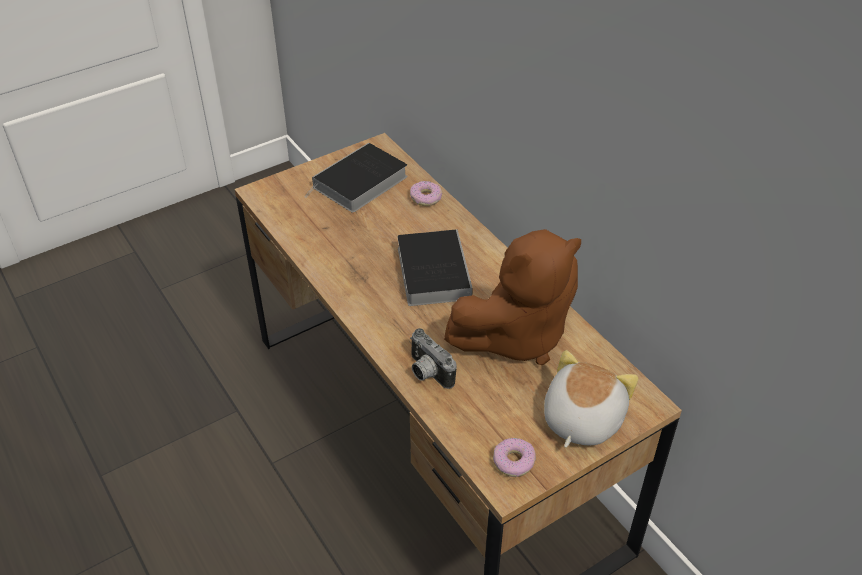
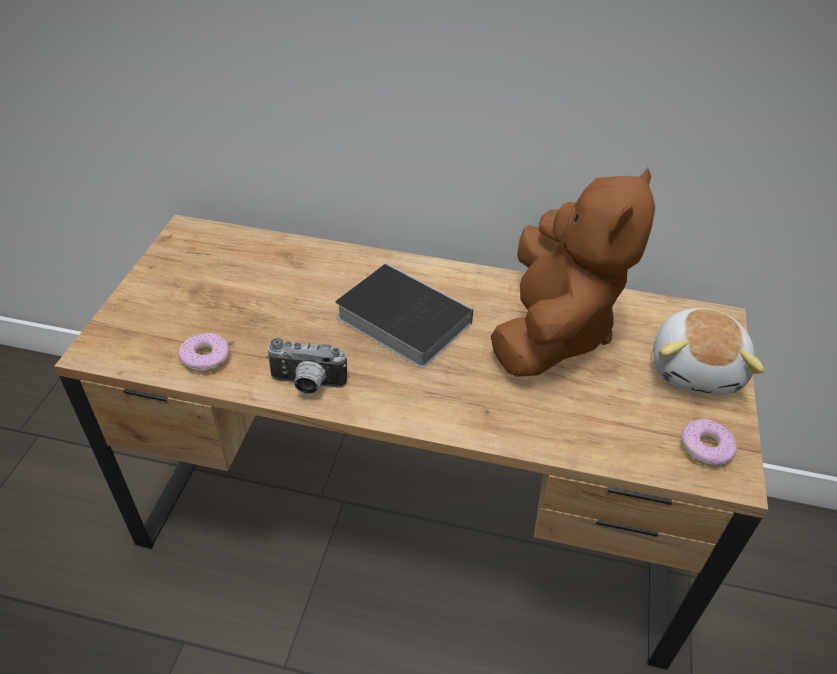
camera: 45 degrees left, 0 degrees up
(359, 184) = (211, 278): book -> none
(426, 198) = (302, 254): donut -> donut (205, 358)
(427, 373) = (527, 422): camera -> camera (307, 385)
(580, 419) = (696, 369): plush toy -> plush toy turned 150 degrees counterclockwise

